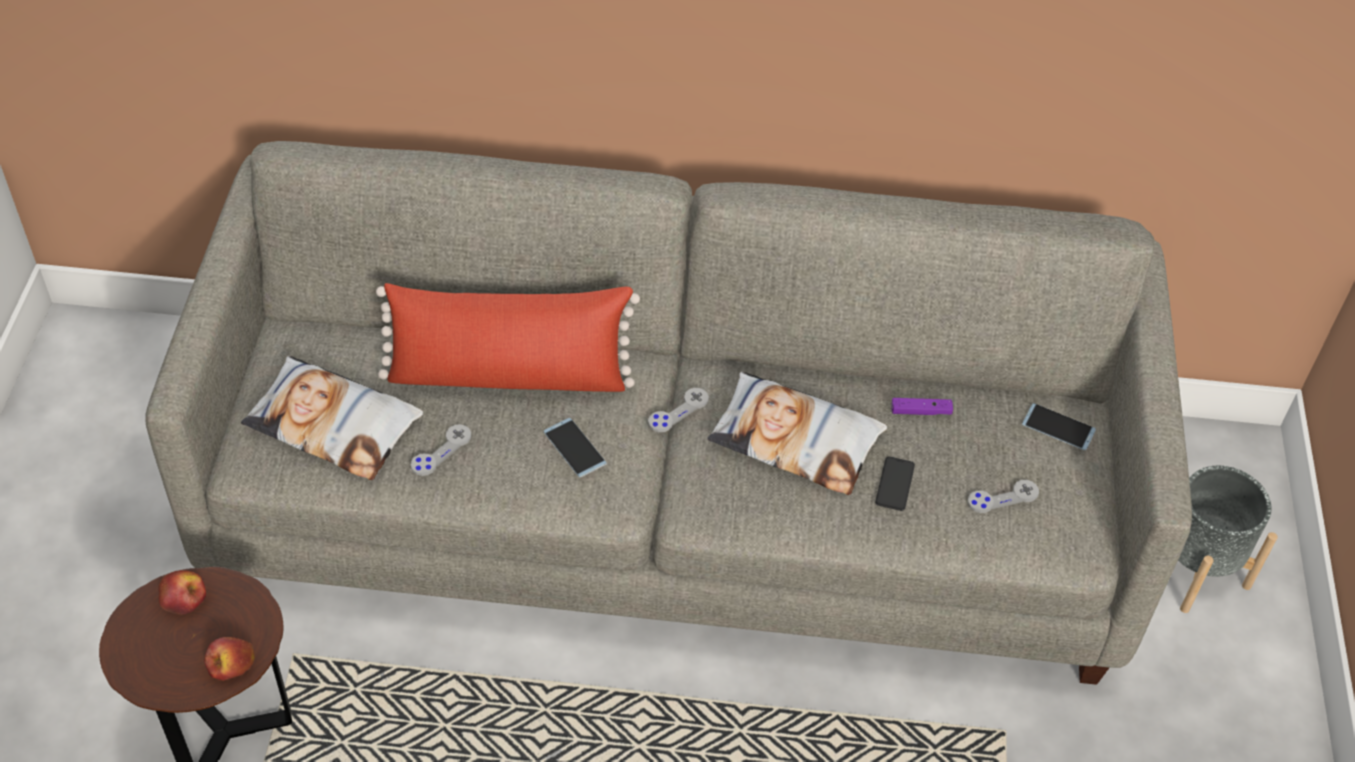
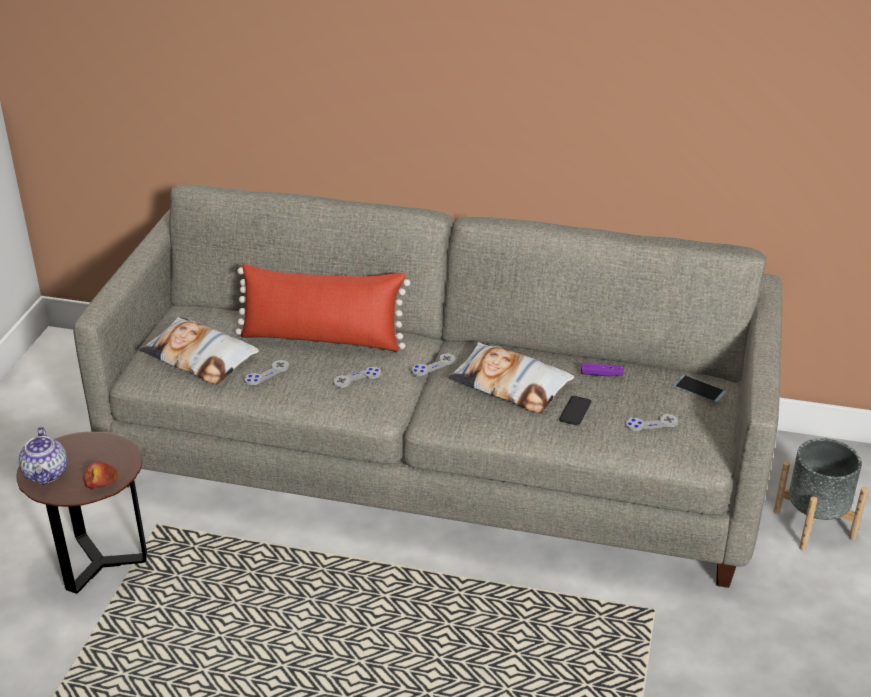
camera: 10 degrees right, 15 degrees down
(145, 655) = (46, 474): none -> teapot
(183, 597) = (80, 446): apple -> none
(574, 448) = (357, 378): phone -> grey game controller

